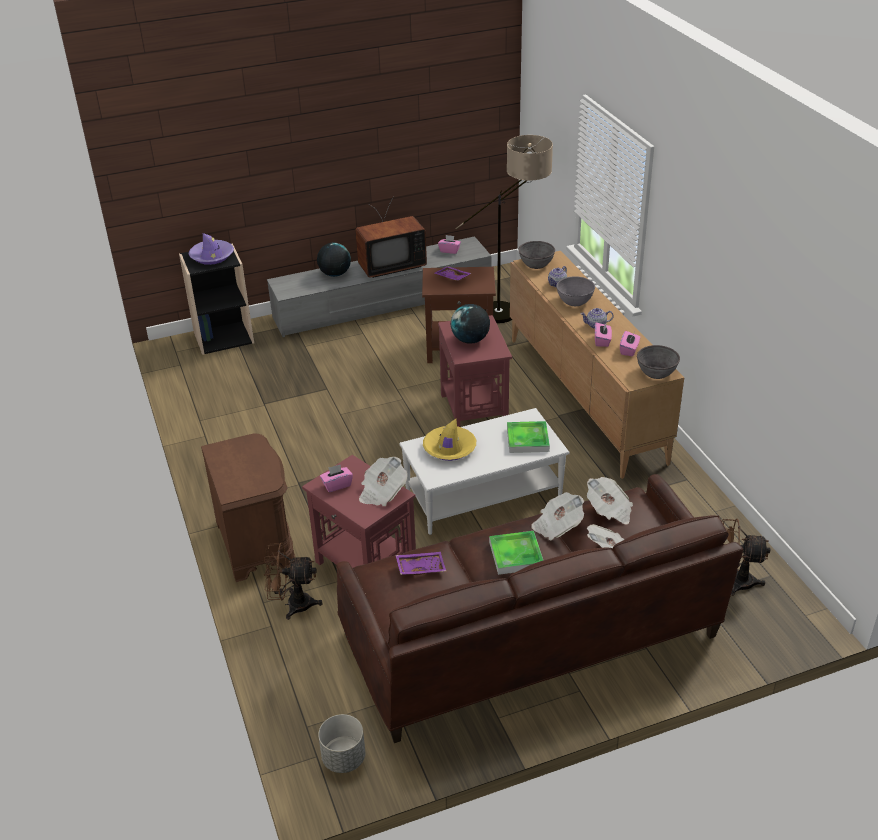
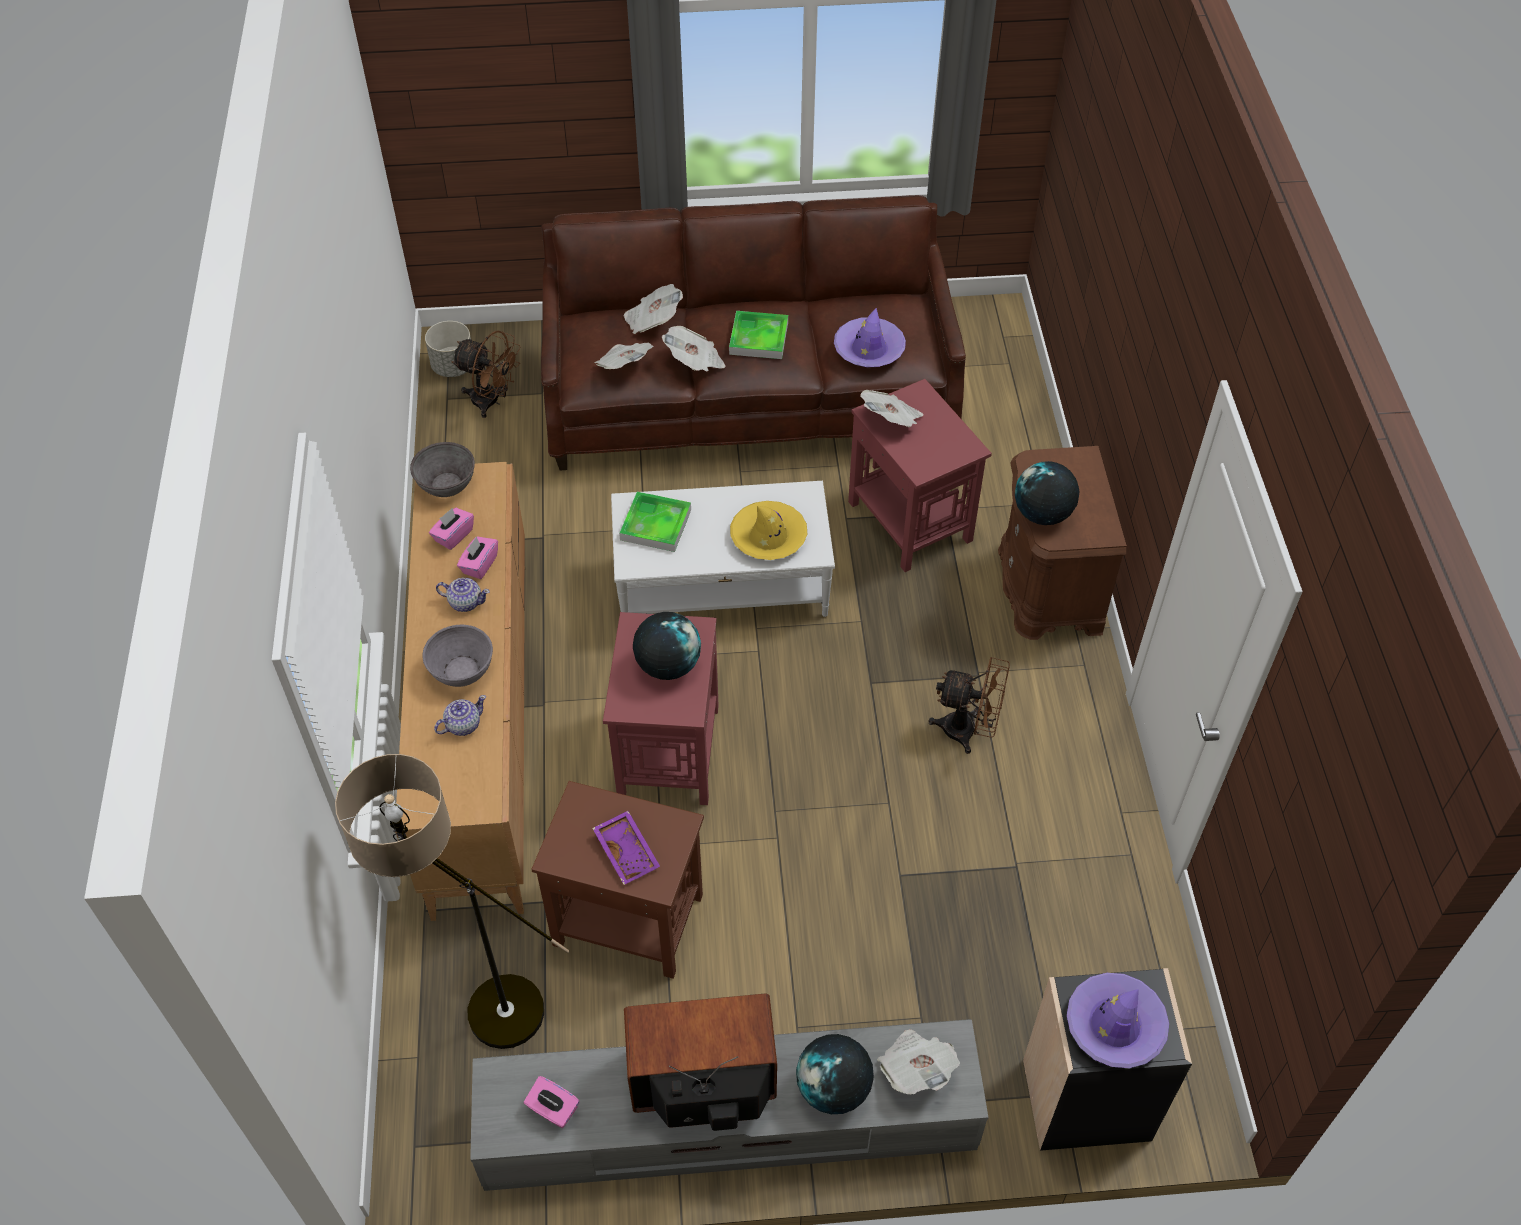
camera: 165 degrees left, 15 degrees up
(260, 452) = (1042, 514): none -> globe
(292, 604) = (1008, 492): brown fan -> brown fan (968, 731)
(300, 284) = (916, 1069): none -> newspaper
(337, 485) = (946, 443): pink tissue box -> none
(343, 758) = (977, 329): grey planter -> grey planter (453, 366)
(420, 567) = (869, 349): purple tray -> purple hat
(536, 264) = (465, 797): grey bowl -> none

